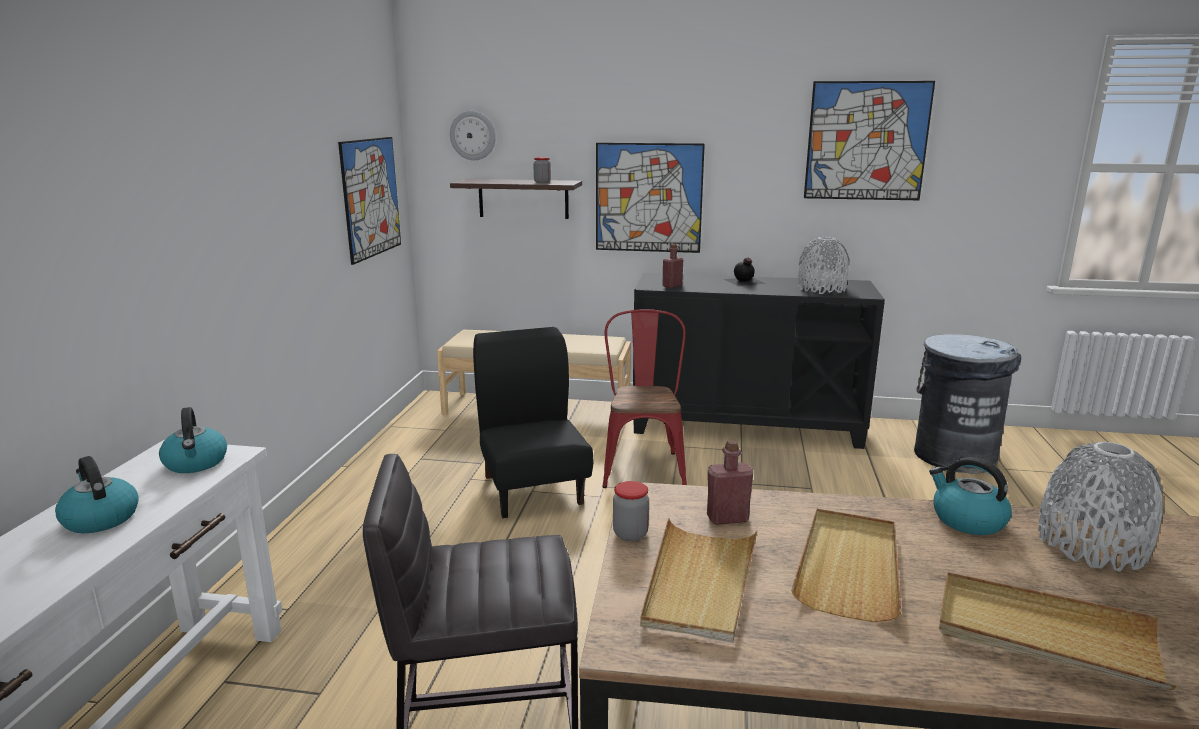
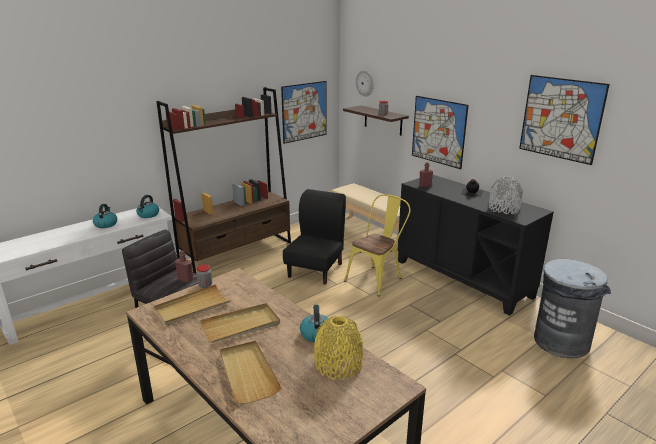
camera: 40 degrees right, 5 degrees up
(335, 515) = (237, 253): none -> brown bookcase
(643, 465) = (377, 278): red chair -> yellow chair
(727, 518) = (241, 294): red bottle -> red bottle (185, 279)
(1091, 545) = (338, 364): grey vase -> yellow vase

